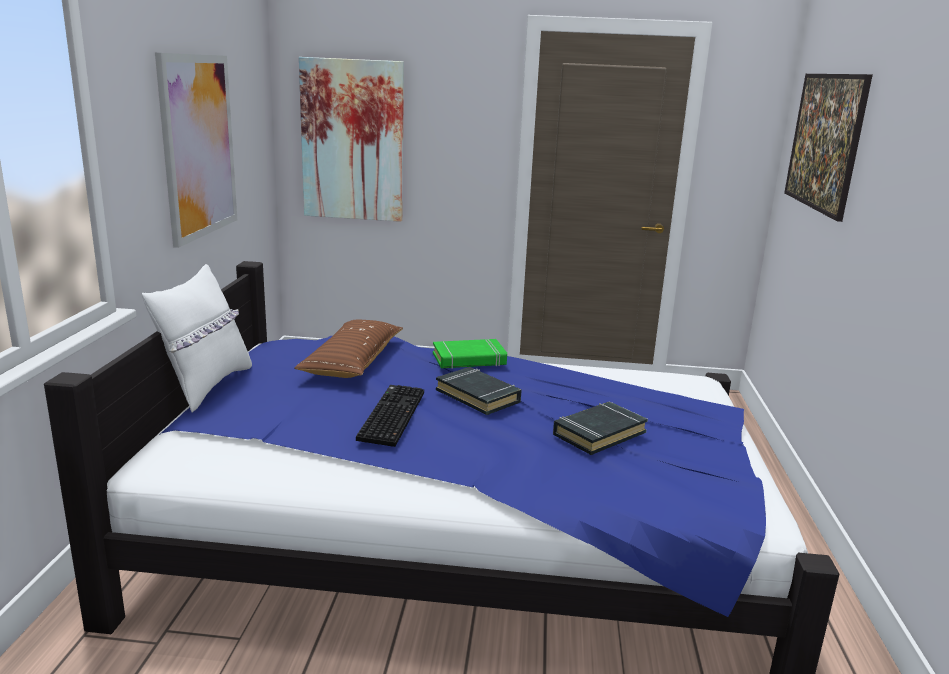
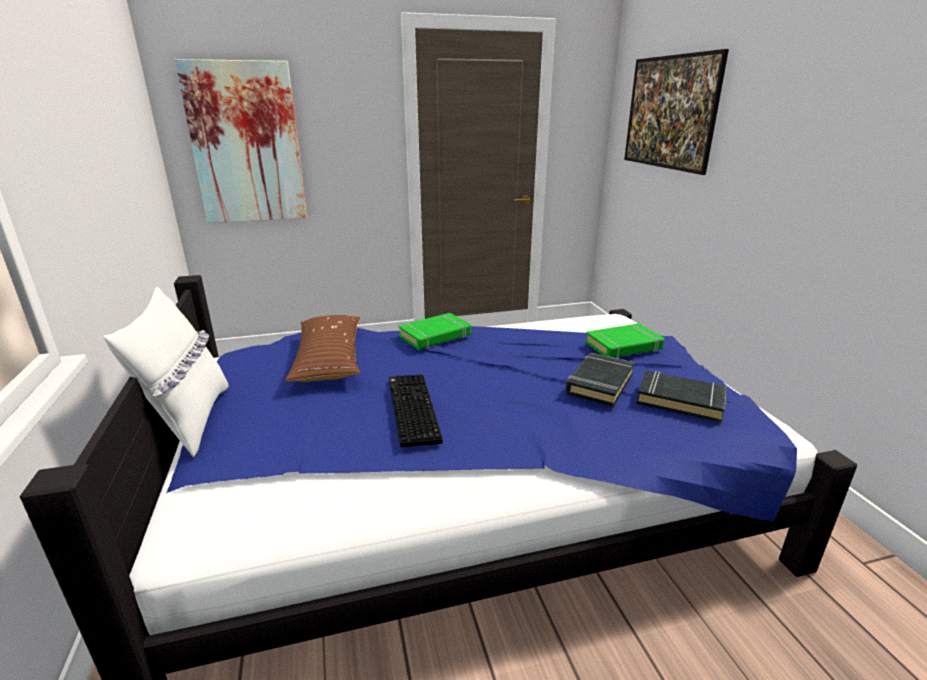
camera: 20 degrees left, 5 degrees up
(198, 146) = (99, 156): picture -> none
(478, 396) = (473, 370): black book -> black book (680, 401)
(666, 406) = (623, 346): none -> green book

